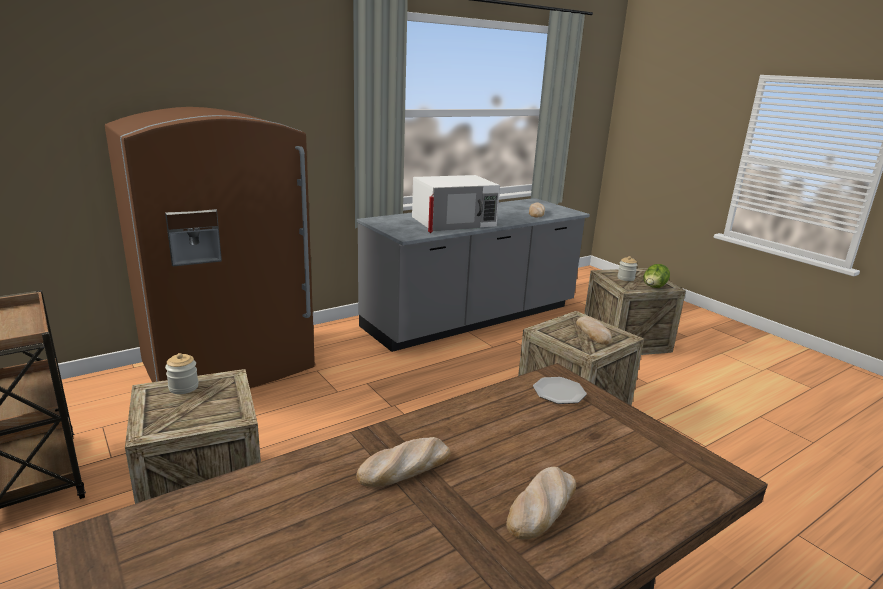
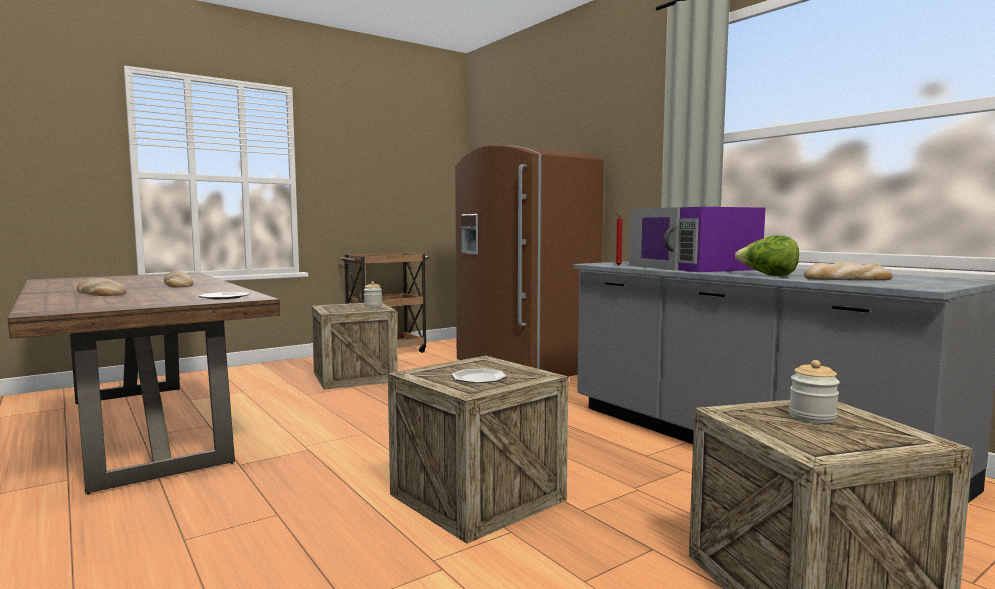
camera: 90 degrees right, 15 degrees down
(454, 221) = (693, 267): white microwave -> purple microwave
(594, 333) = (479, 378): bread -> plate
(653, 288) = (775, 434): lettuce -> lettuce (767, 275)

